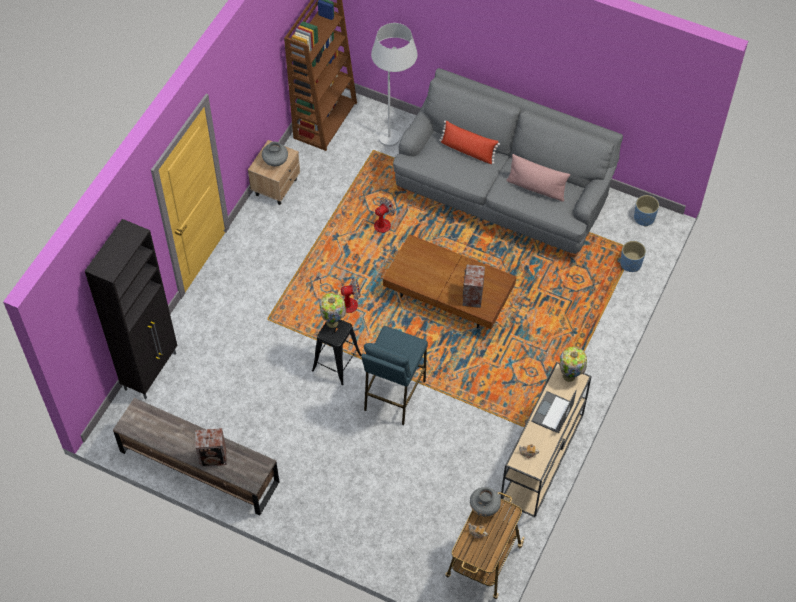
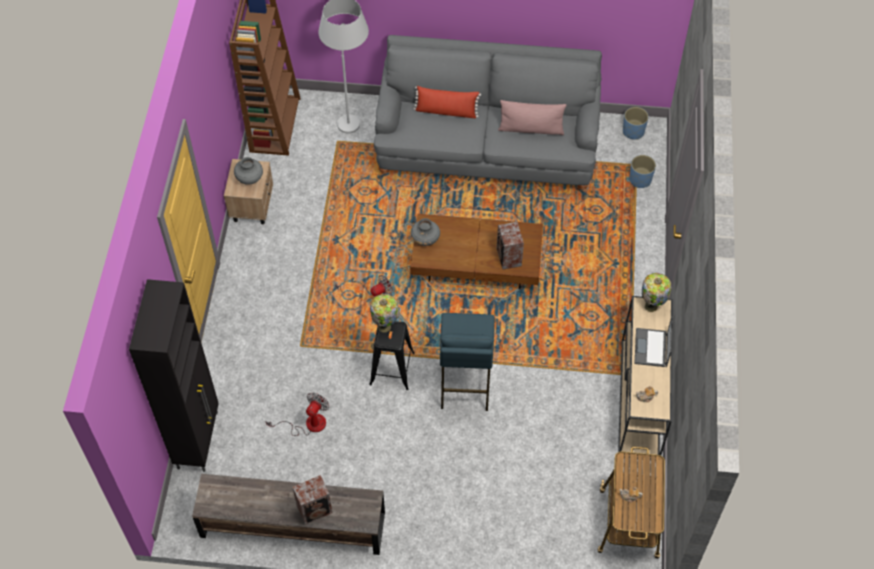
camera: 20 degrees left, 0 degrees up
(375, 225) = (372, 215): fan -> fan (308, 424)
(484, 507) = (625, 467): grey vase -> grey vase (425, 239)

